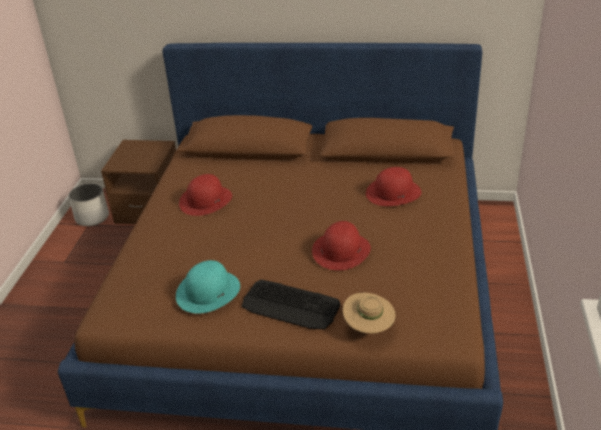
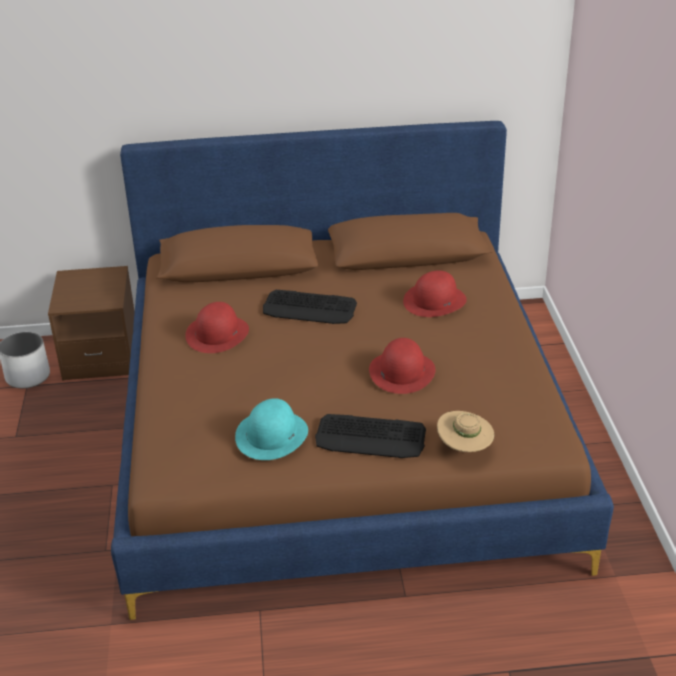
camera: 15 degrees left, 0 degrees up
(287, 188) = (309, 308): none -> keyboard

